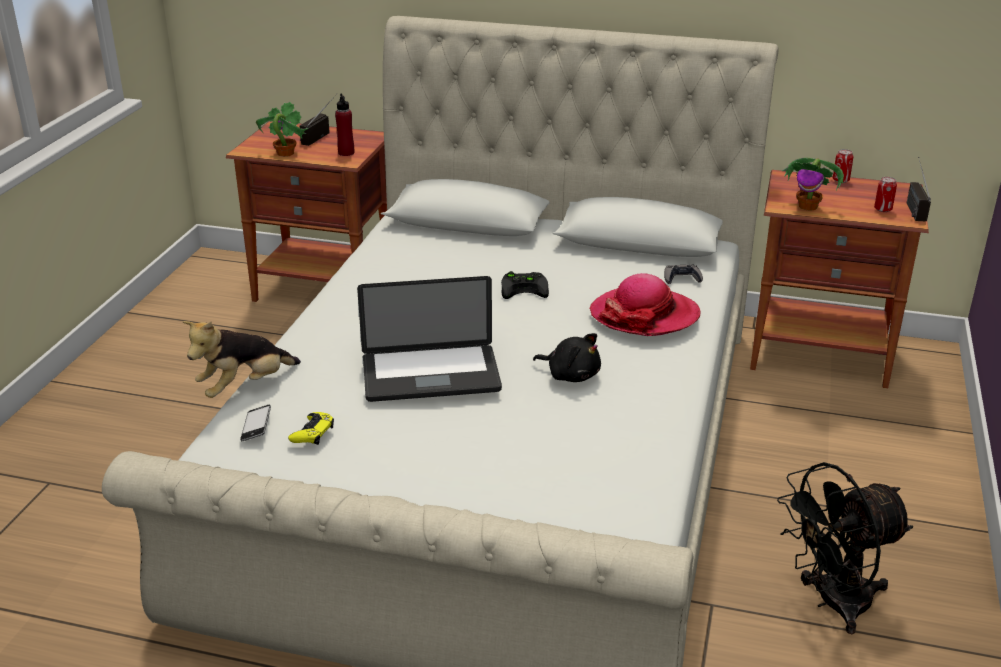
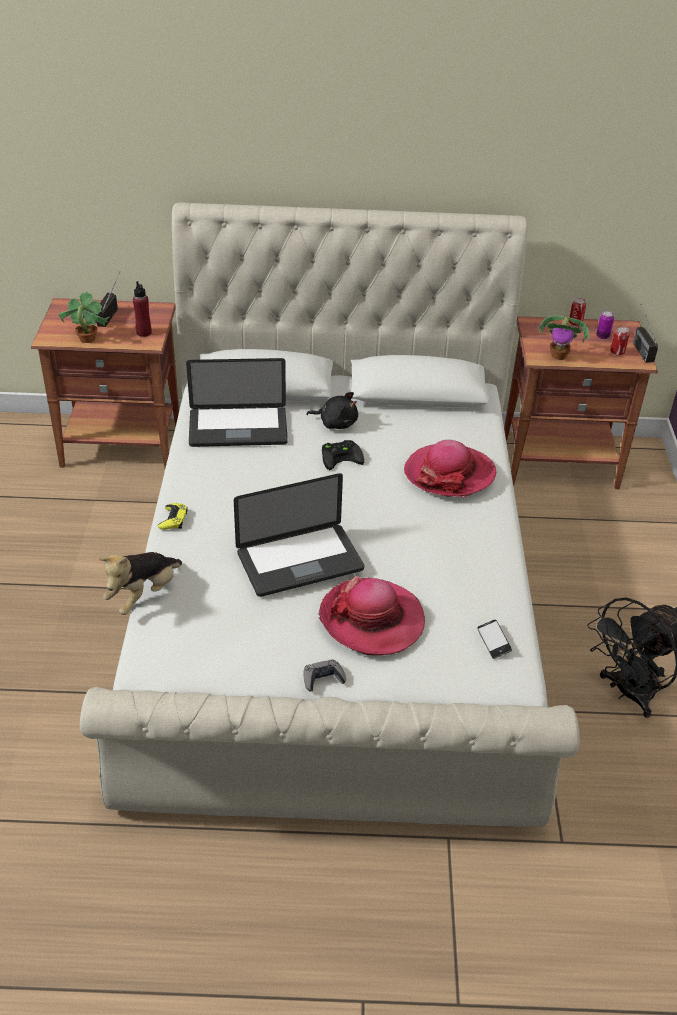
camera: 15 degrees left, 10 degrees up
(256, 426) = (174, 636): phone -> phone (493, 641)
(312, 433) = (225, 636): yellow game controller -> yellow game controller (173, 519)
(421, 253) = (238, 428): none -> laptop
(491, 440) = (372, 619): none -> hat
(571, 375) = (412, 543): black plush toy -> black plush toy (336, 423)
(681, 278) = (466, 430): grey game controller -> grey game controller (323, 678)
(870, 194) = (602, 336): none -> can

